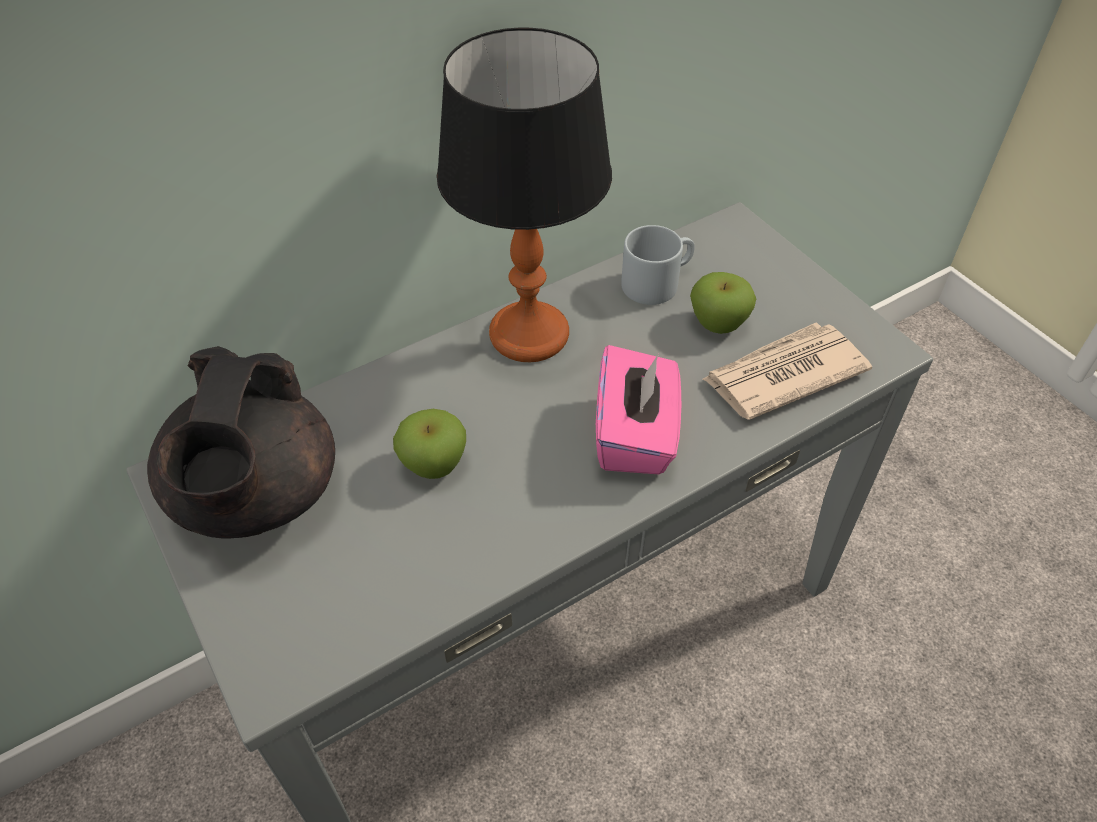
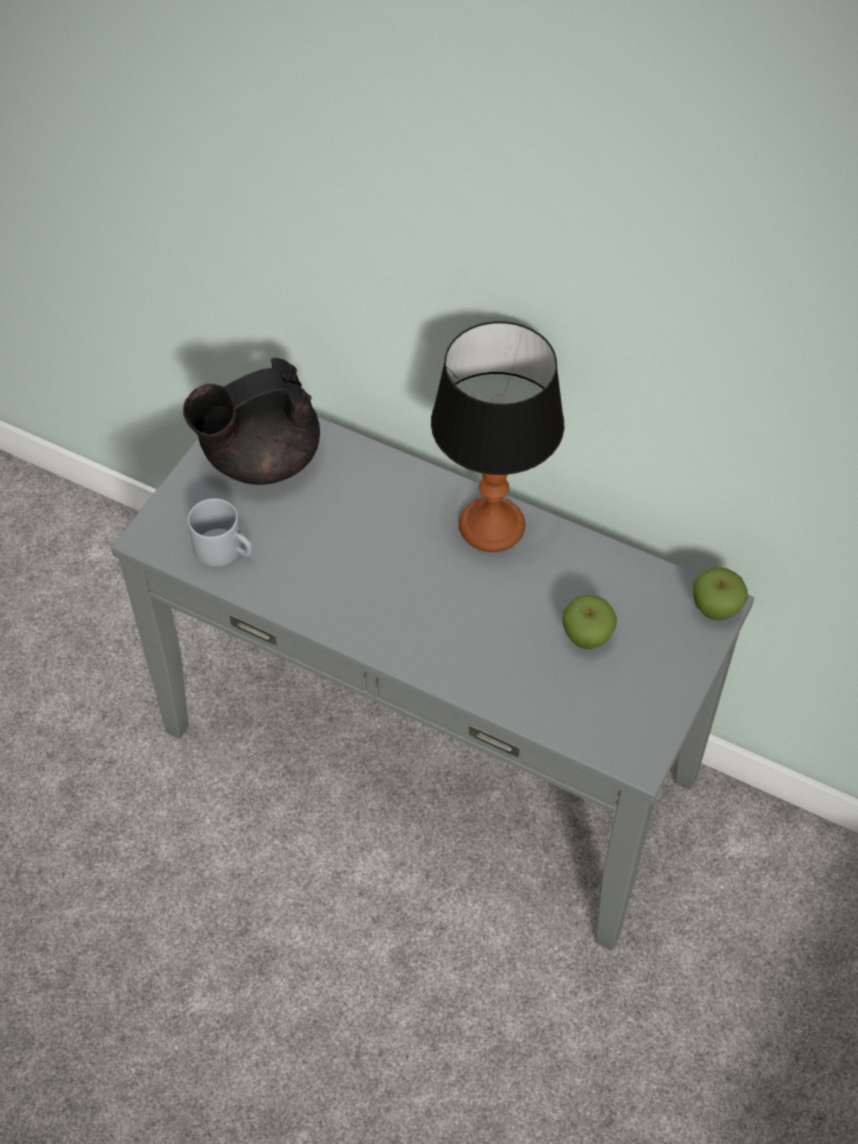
camera: 60 degrees right, 5 degrees up
(434, 465) = (340, 532): apple -> apple (715, 609)
(635, 435) = (438, 631): pink tissue box -> none
(657, 281) = (606, 579): grey mug -> grey mug (226, 549)
(782, 374) = (561, 698): newspaper -> none

